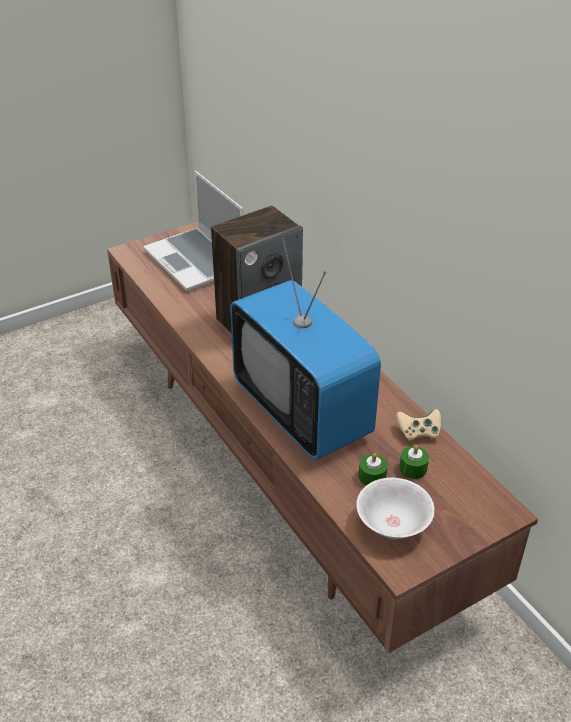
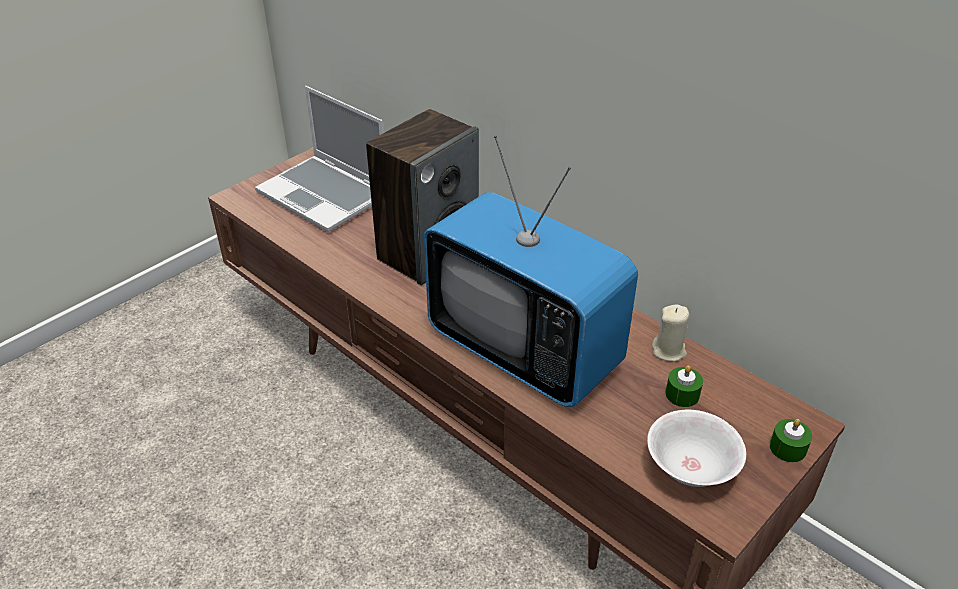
camera: 15 degrees left, 0 degrees up
(372, 476) = (640, 414): green candle -> green candle (787, 448)
(418, 433) = (669, 351): beige game controller -> beige candle

